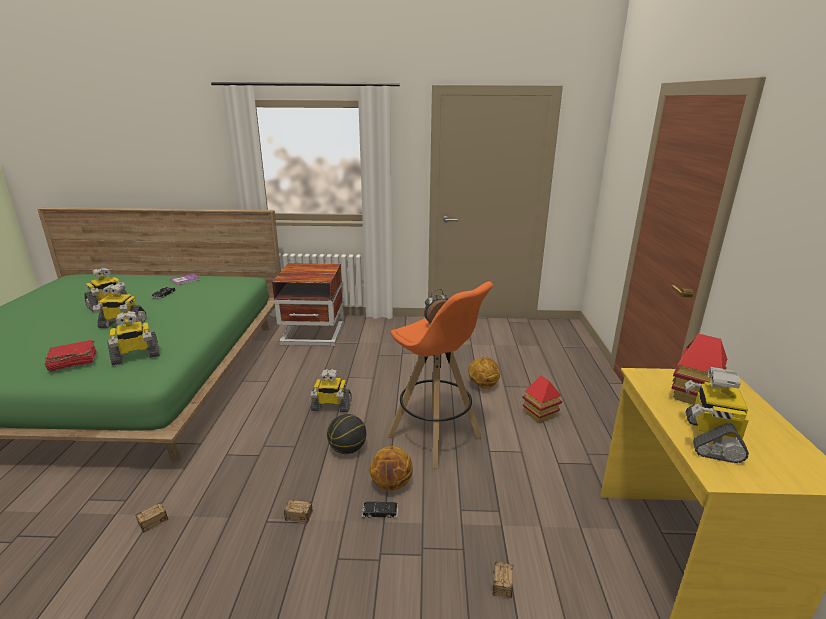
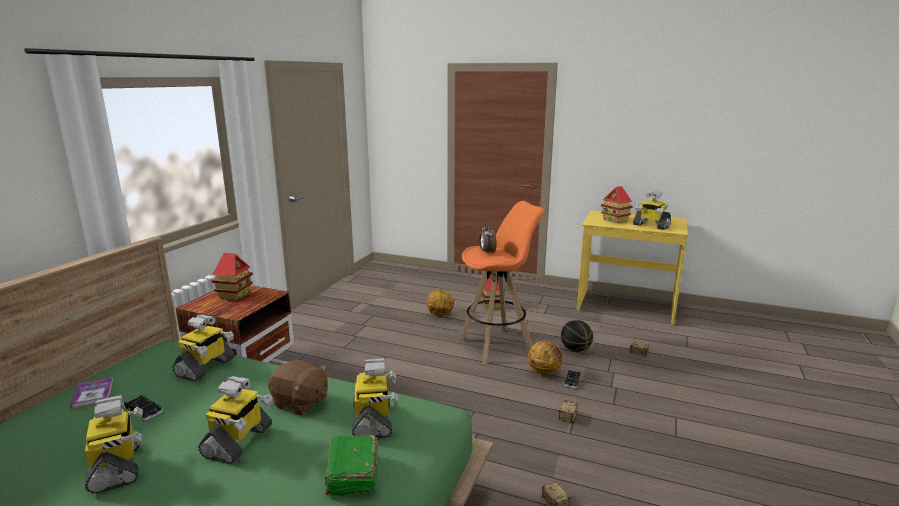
camera: 70 degrees left, 5 degrees down
(72, 363) = (352, 475): red book -> green book
(166, 329) = (300, 403): none -> brown plush toy
(315, 270) = (235, 295): none -> toy house
(331, 406) = (420, 385): toy robot -> toy robot (206, 367)
(348, 449) = (492, 384): basketball -> basketball (575, 349)

